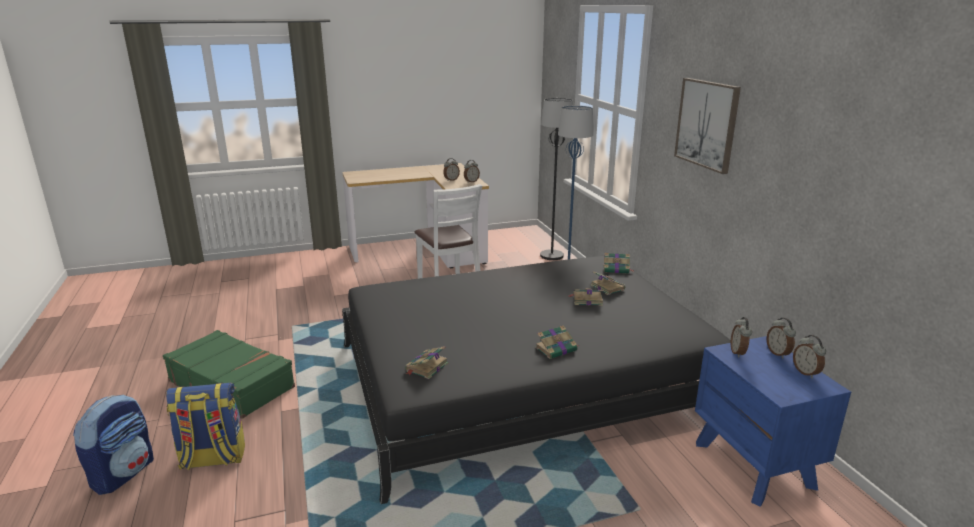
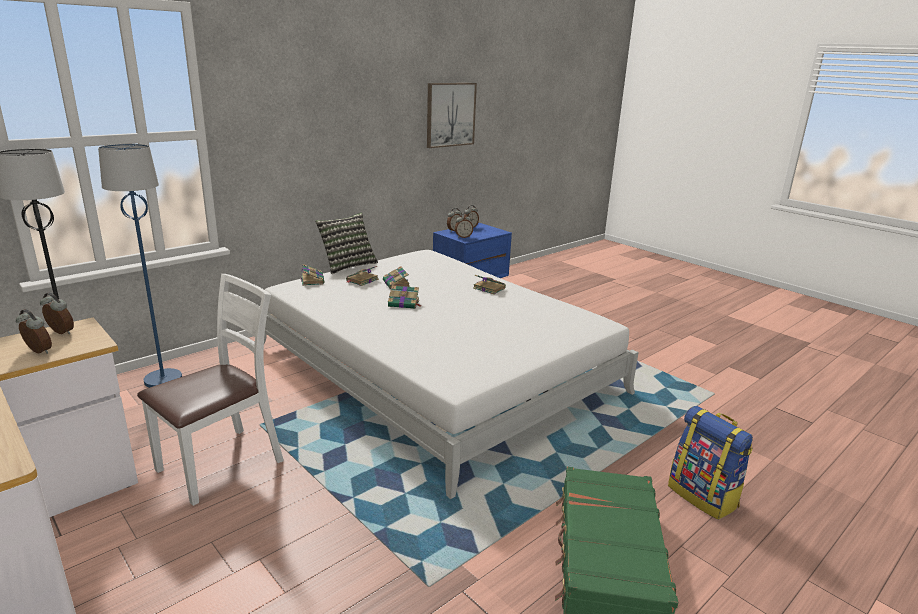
camera: 115 degrees left, 0 degrees up
(123, 473) = (789, 548): backpack -> none
(426, 367) = (566, 323): book -> book (404, 304)
(523, 380) = (436, 370): black bed -> white bed
(662, 288) = (347, 265): none -> pillow
(707, 124) = (313, 117): picture -> picture (450, 114)

